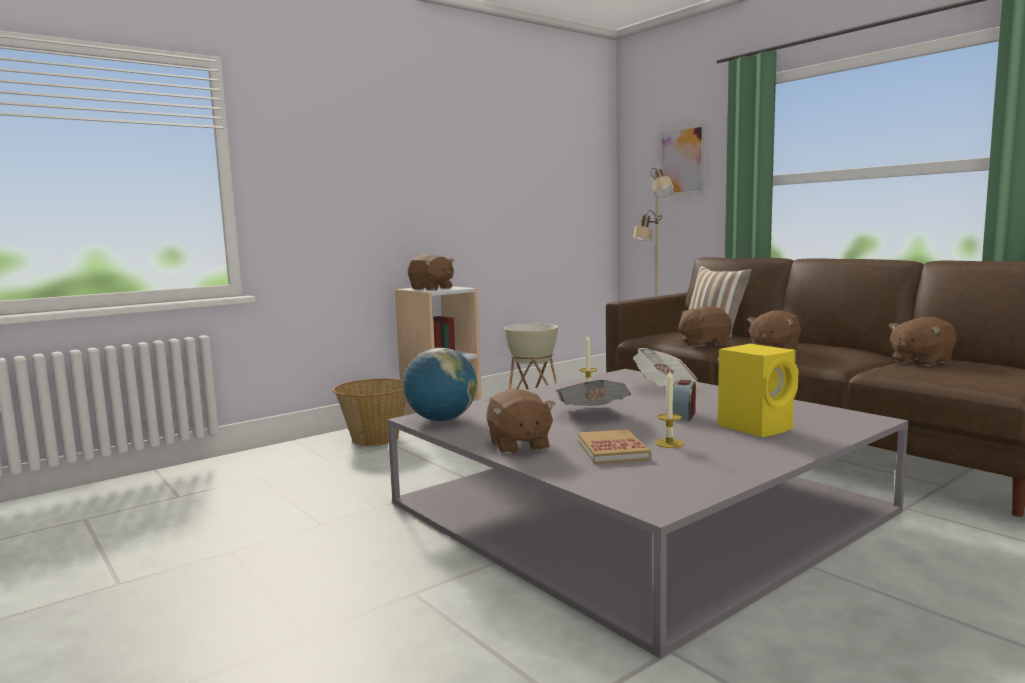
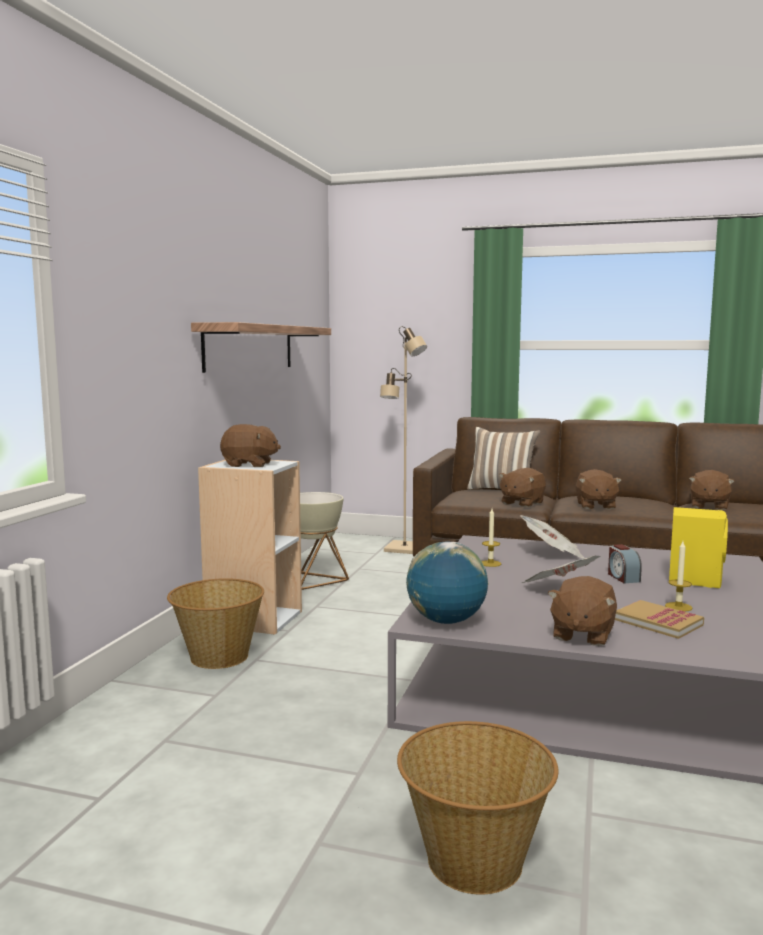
camera: 35 degrees left, 0 degrees up
(284, 592) = (474, 862): none -> basket
(480, 193) = (250, 347): none -> shelf
(518, 445) = (582, 634): brown plush toy -> brown plush toy turned 75 degrees clockwise
(682, 161) = (413, 319): picture -> none

